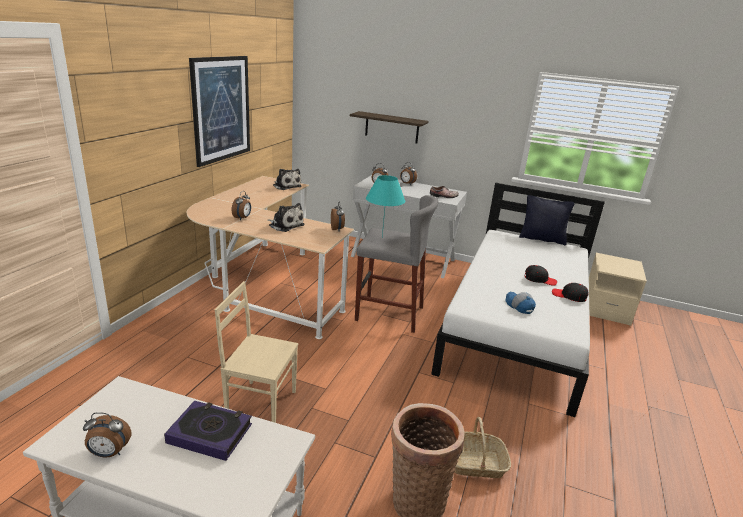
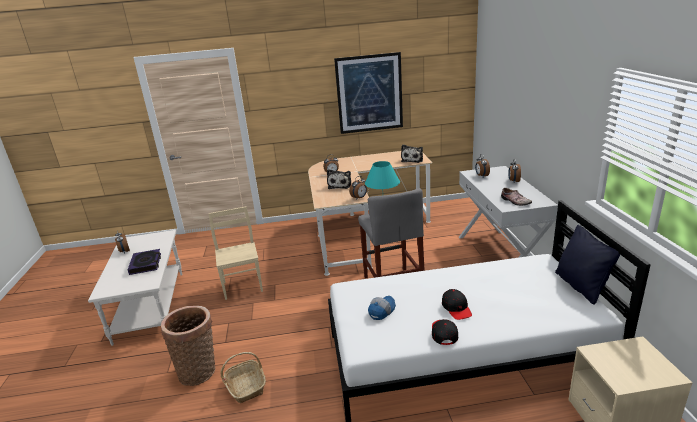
camera: 65 degrees right, 0 degrees up
(392, 127) = (518, 120): shelf -> none

